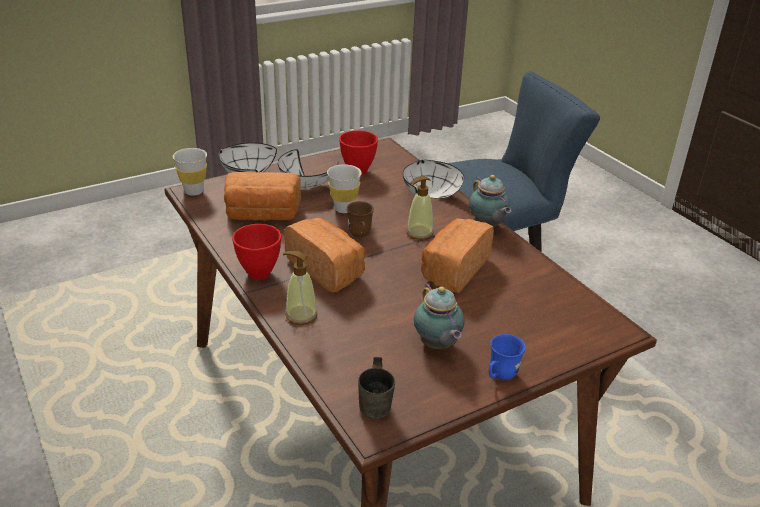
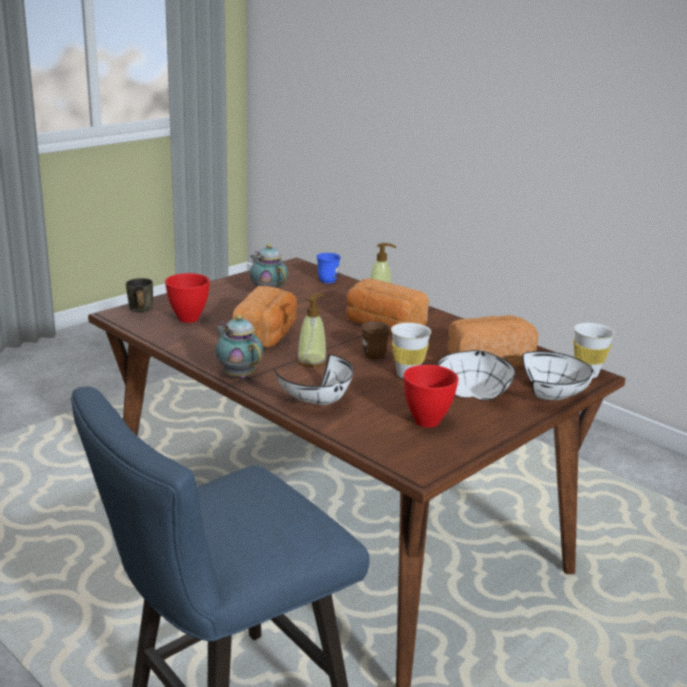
camera: 165 degrees right, 10 degrees down
(258, 273) = (438, 319): red bowl -> red bowl (189, 319)
(379, 404) = (297, 271): grey mug -> grey mug (138, 312)
(500, 376) = (219, 286): blue mug -> blue mug (329, 279)

